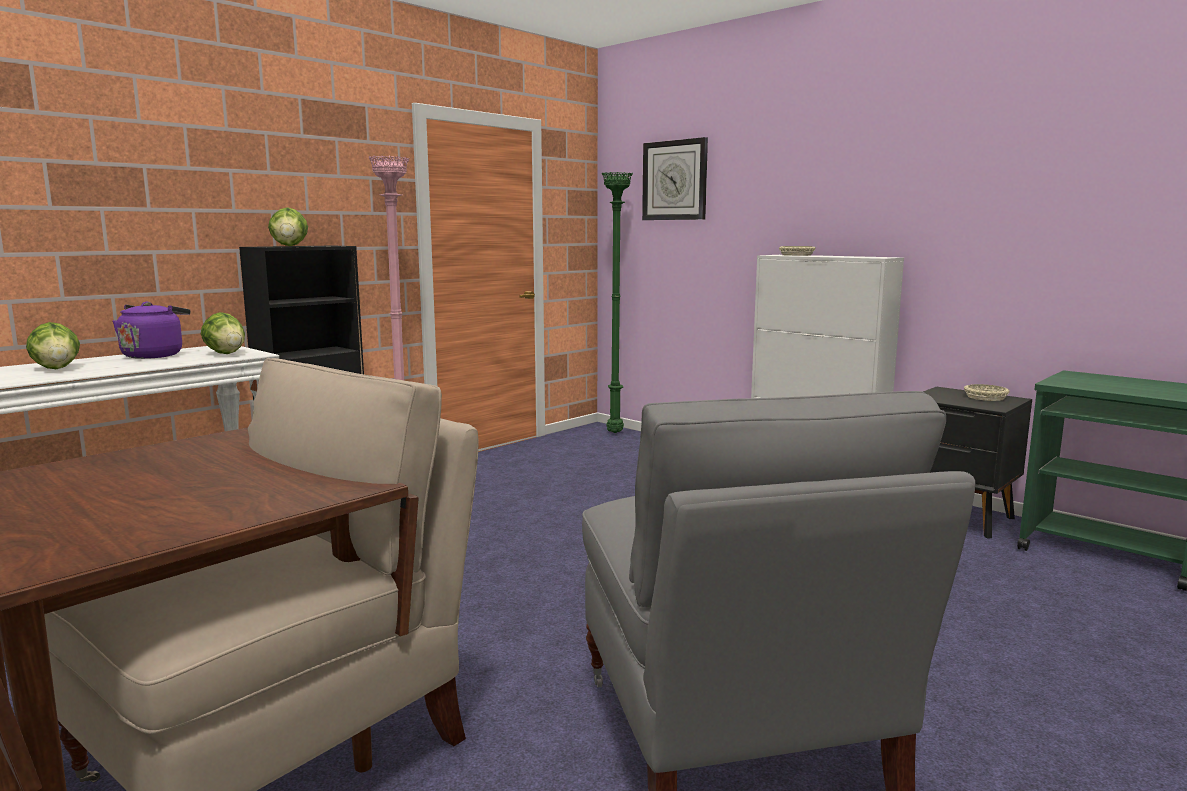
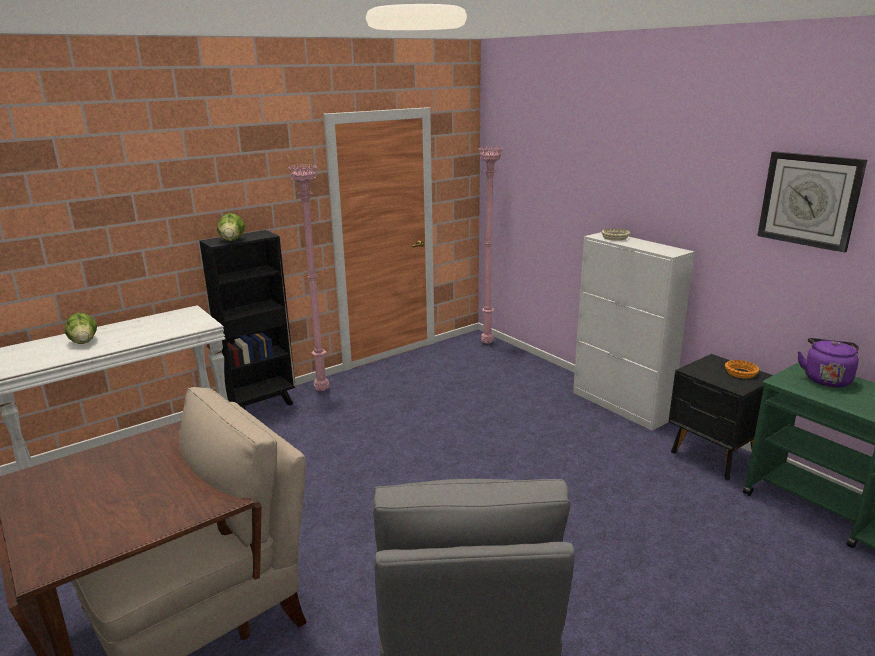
camera: 10 degrees right, 10 degrees up
(154, 355) = (145, 323): purple kettle -> purple kettle (826, 379)
(226, 354) = (190, 323): lettuce -> none
(616, 433) = (488, 343): green floor lamp -> pink floor lamp
(675, 180) = (534, 157): wall clock -> wall clock (809, 200)
(986, 397) = (741, 372): beige bowl -> orange bowl

